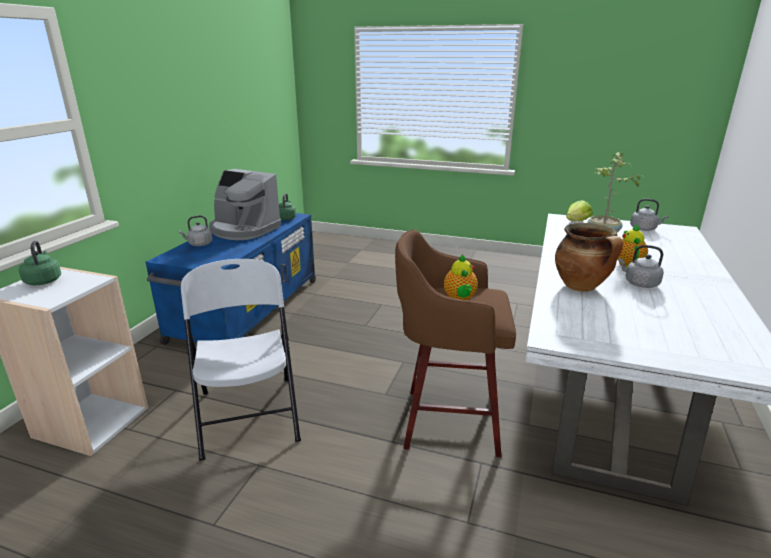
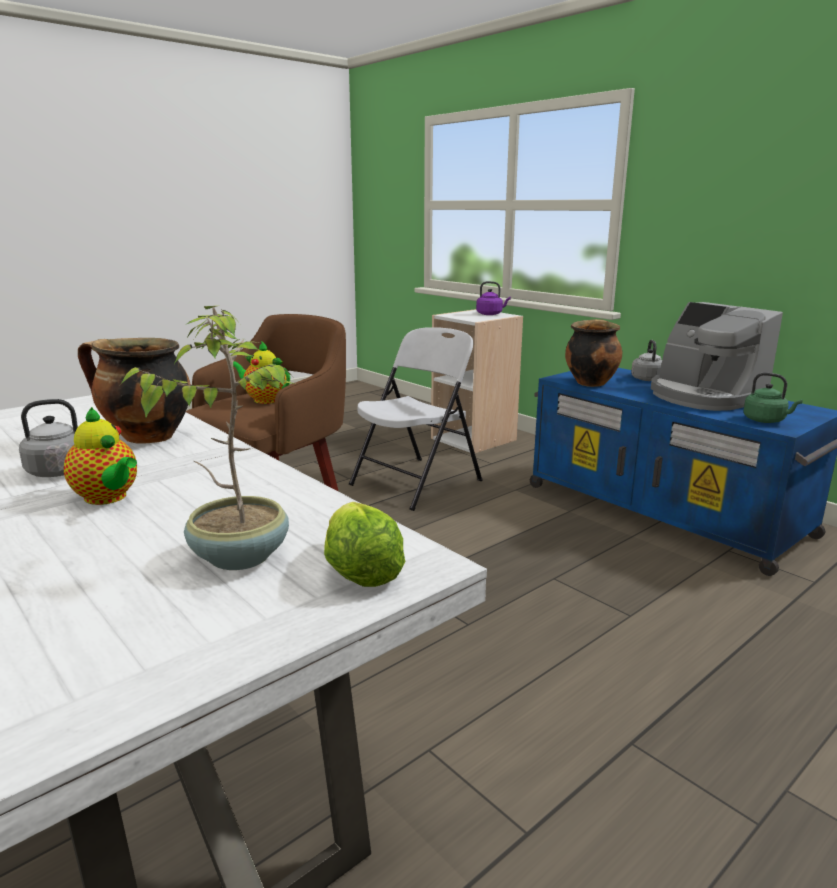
camera: 120 degrees right, 5 degrees down
(44, 280) = (490, 314): green kettle -> purple kettle
(223, 256) = (590, 383): none -> cooking pot
(244, 229) = (704, 397): coffee machine -> coffee machine turned 90 degrees counterclockwise
(249, 415) = (416, 483): white chair -> white chair turned 60 degrees counterclockwise
(644, 229) = (147, 652): grey kettle -> none

